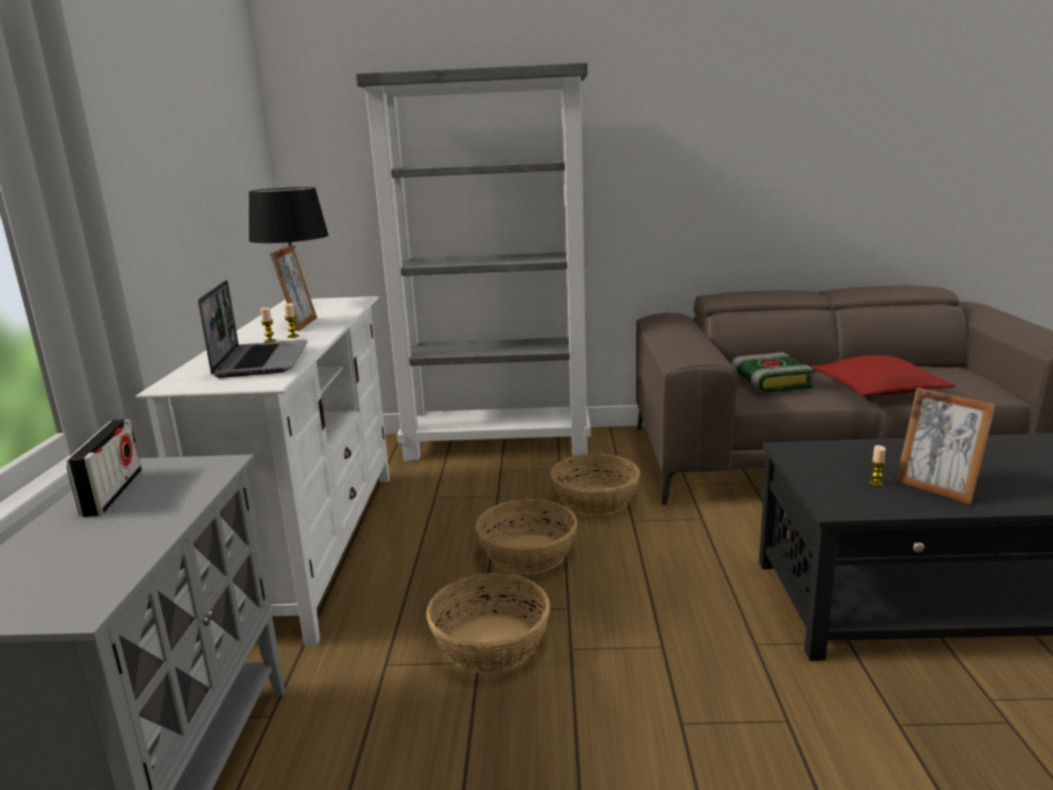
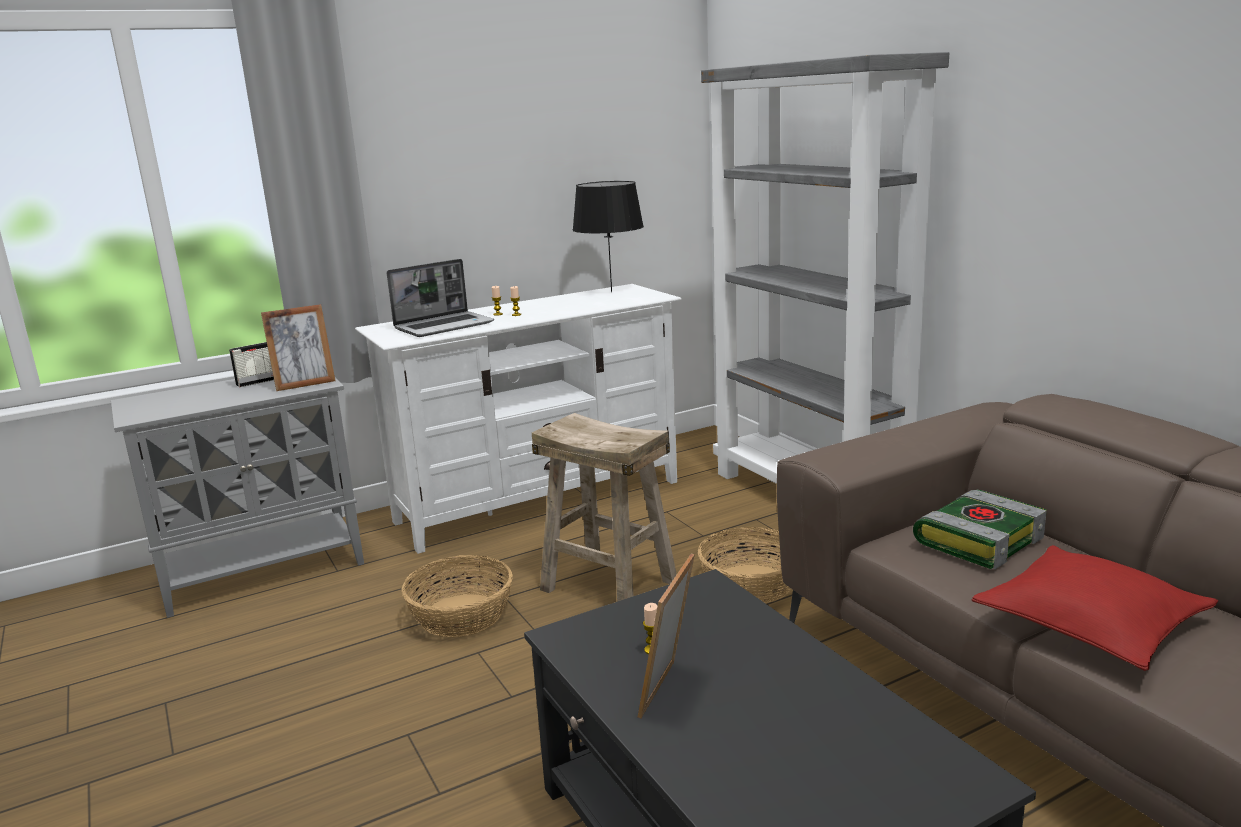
camera: 60 degrees right, 0 degrees up
(300, 324) = (553, 307): picture frame -> picture frame (305, 384)
(528, 554) = (610, 585): basket -> beige stool

